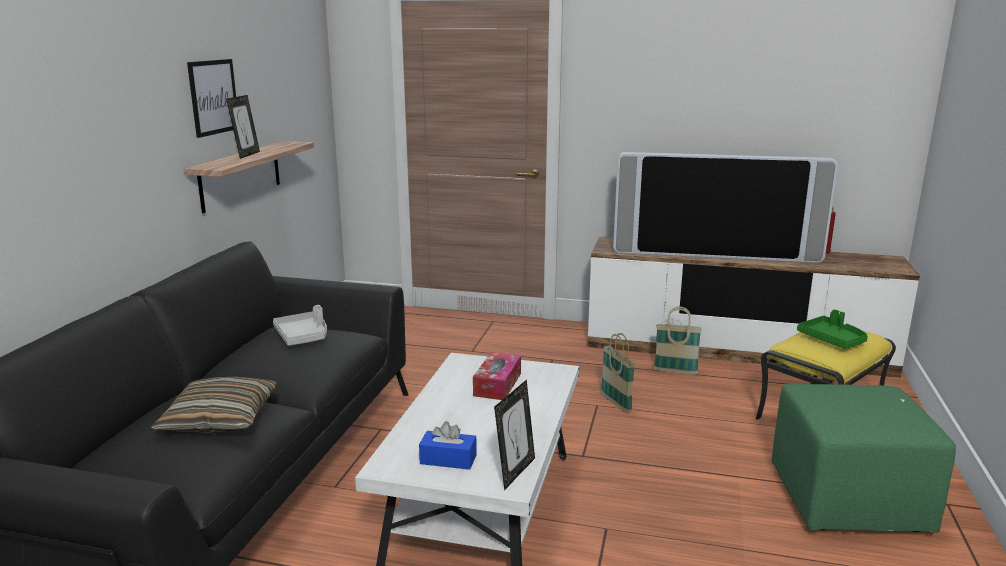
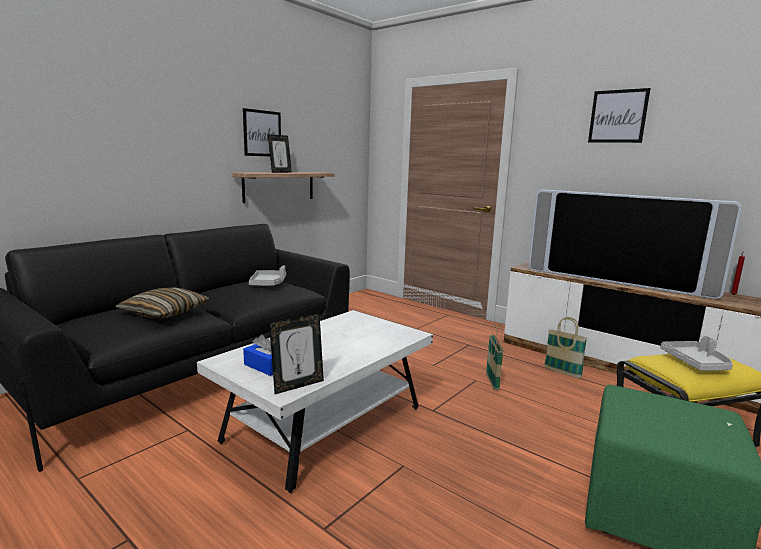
camera: 25 degrees right, 5 degrees down
(497, 384) = (358, 332): tissue box -> none
(694, 55) = (618, 116): none -> picture
(832, 340) = (696, 363): green tray -> grey tray

